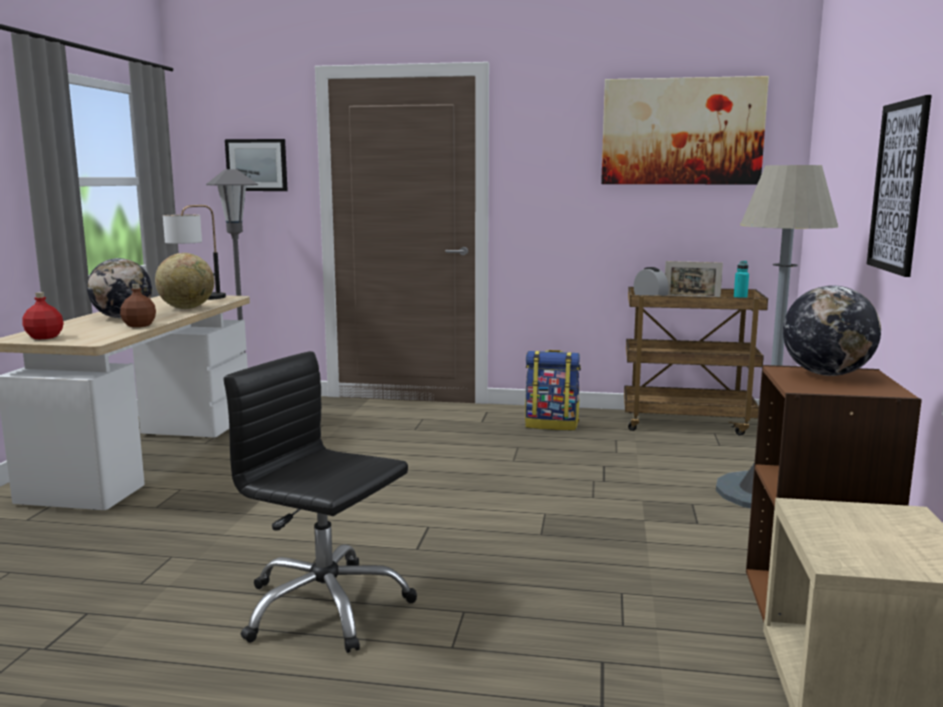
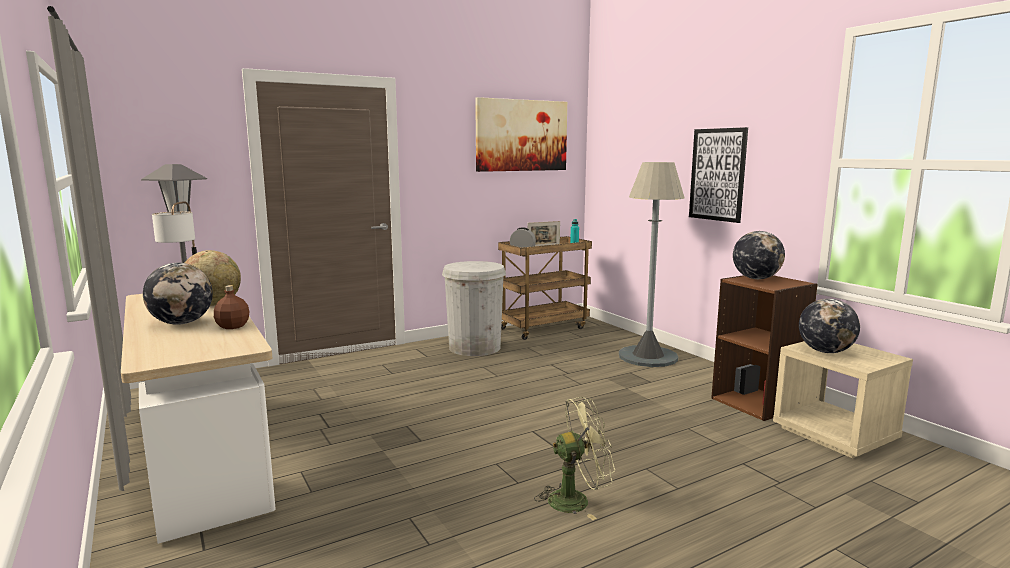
camera: 40 degrees left, 0 degrees up
(45, 337) = (177, 355): red bottle -> none
(257, 165) = (183, 159): picture -> none
(325, 607) = (576, 500): black office chair -> green fan
(552, 425) = (474, 347): backpack -> white trash can
(838, 524) = (825, 351): none -> globe

